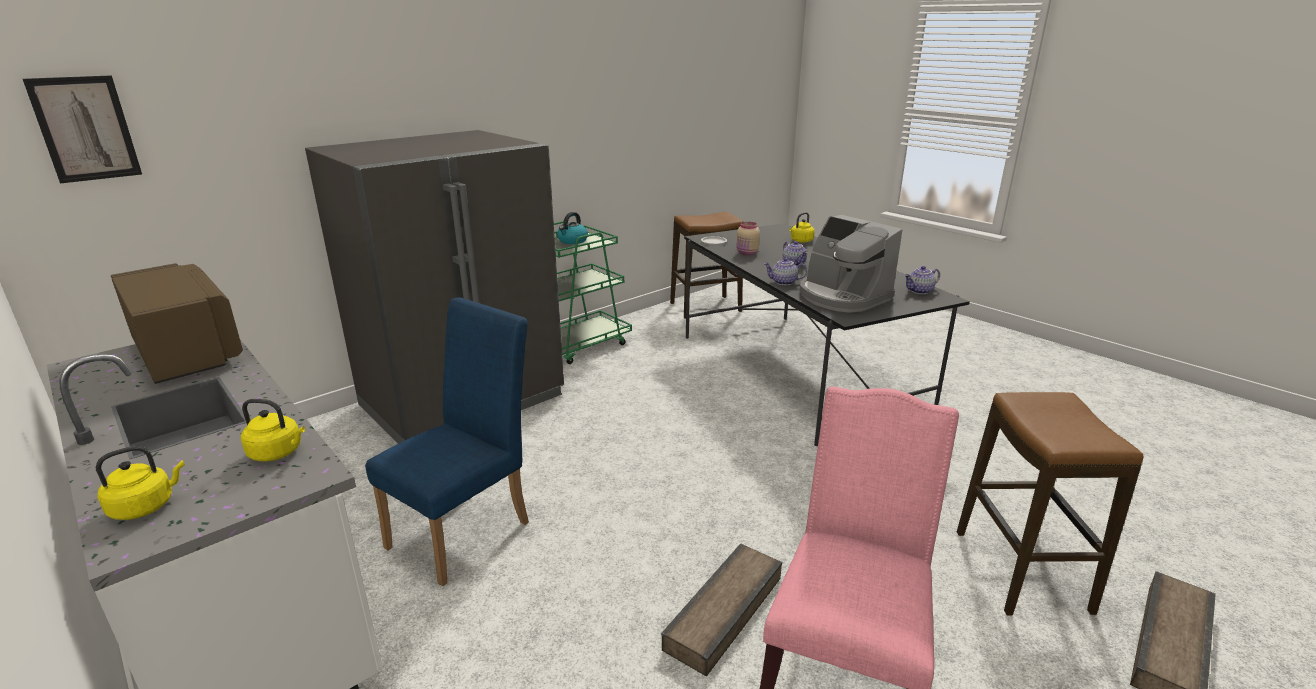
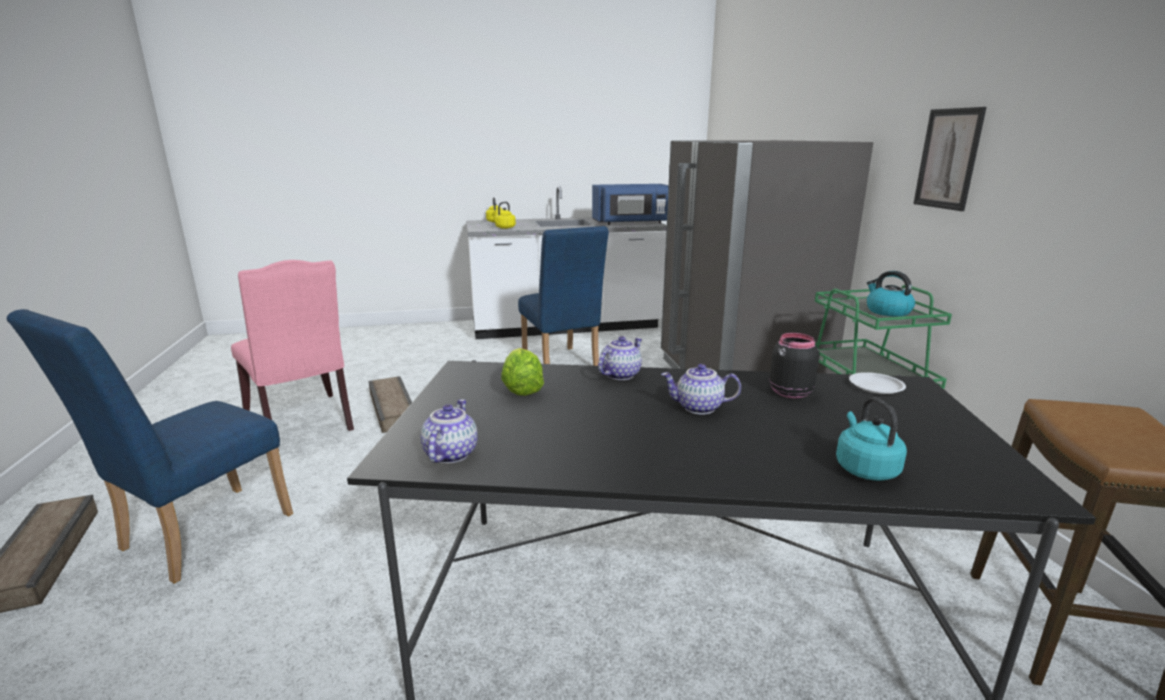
camera: 120 degrees right, 5 degrees down
(85, 129) = (729, 117): picture -> picture (948, 159)
(187, 353) = (631, 223): brown microwave -> blue microwave
(747, 253) = (789, 392): beige jar -> black jar
(800, 241) = (864, 468): yellow kettle -> turquoise kettle
(842, 296) = (522, 389): coffee machine -> lettuce
(1021, 571) = (196, 537): stool -> blue chair

